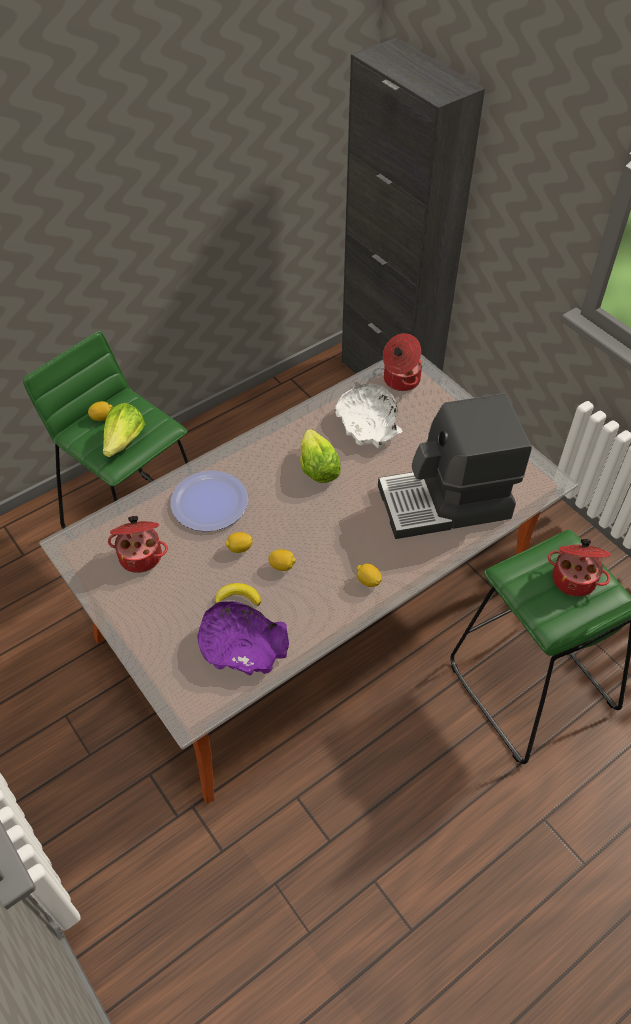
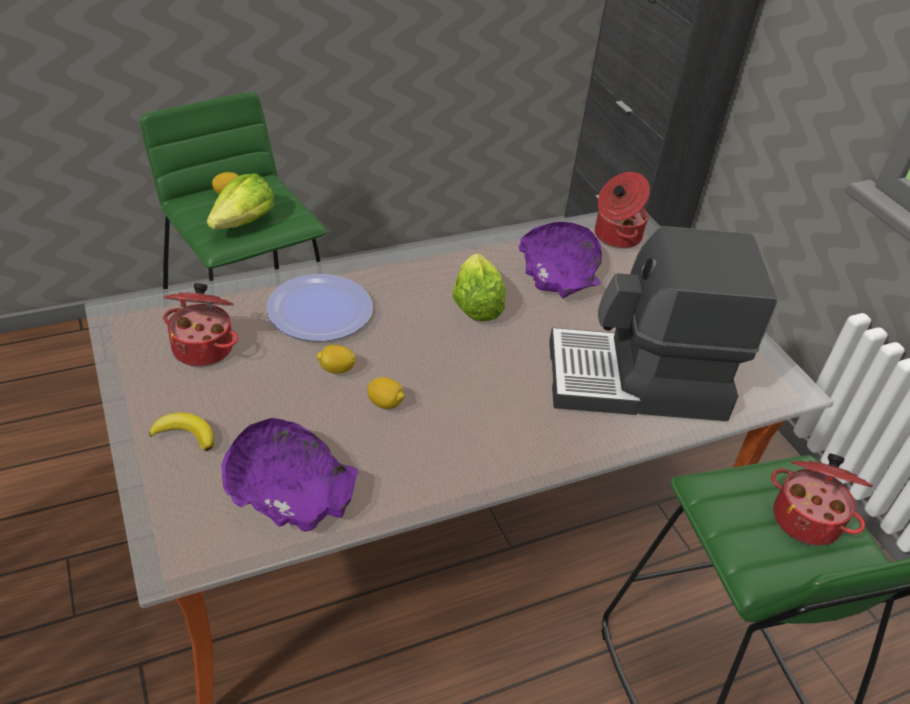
camera: 10 degrees right, 10 degrees down
(238, 597) = (309, 426): banana -> banana (185, 434)
(368, 424) = (559, 272): white bowl -> purple bowl
(368, 581) = (498, 450): lemon -> none

